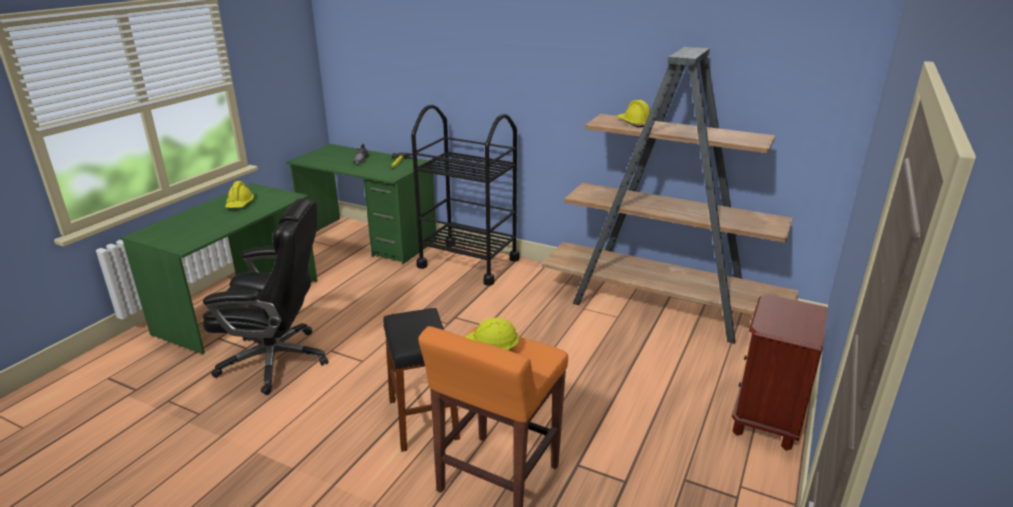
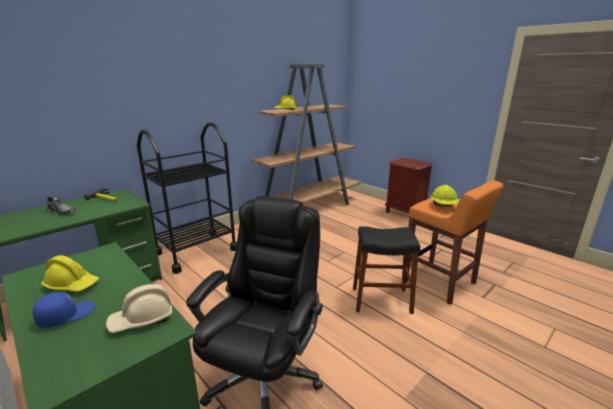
camera: 70 degrees left, 5 degrees down
(196, 236) = (142, 319): none -> beige hard hat
(204, 215) = (66, 315): none -> blue cap

